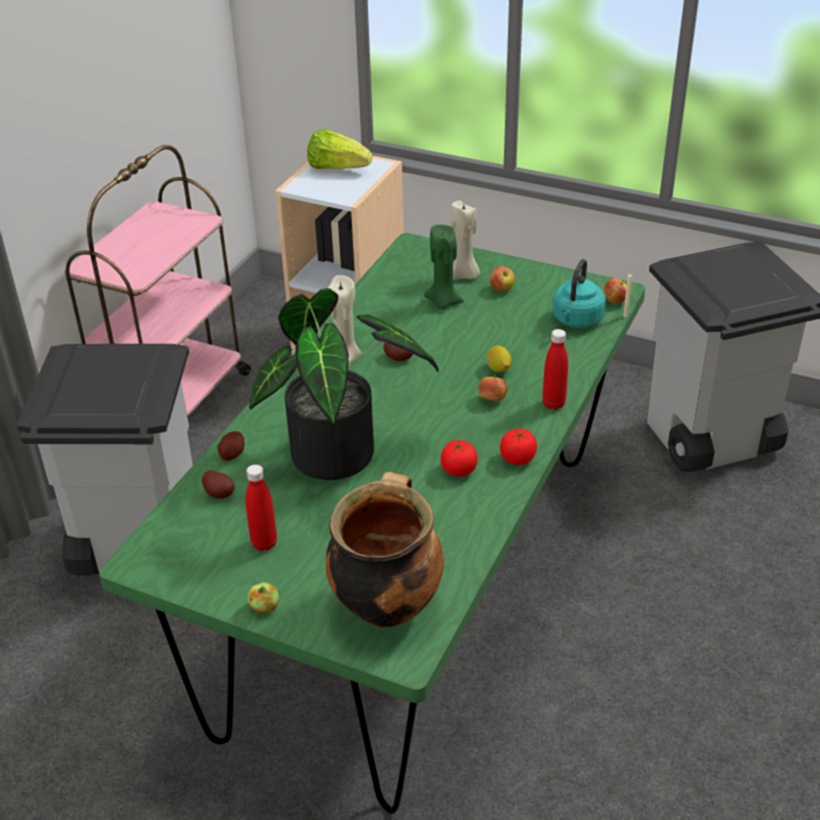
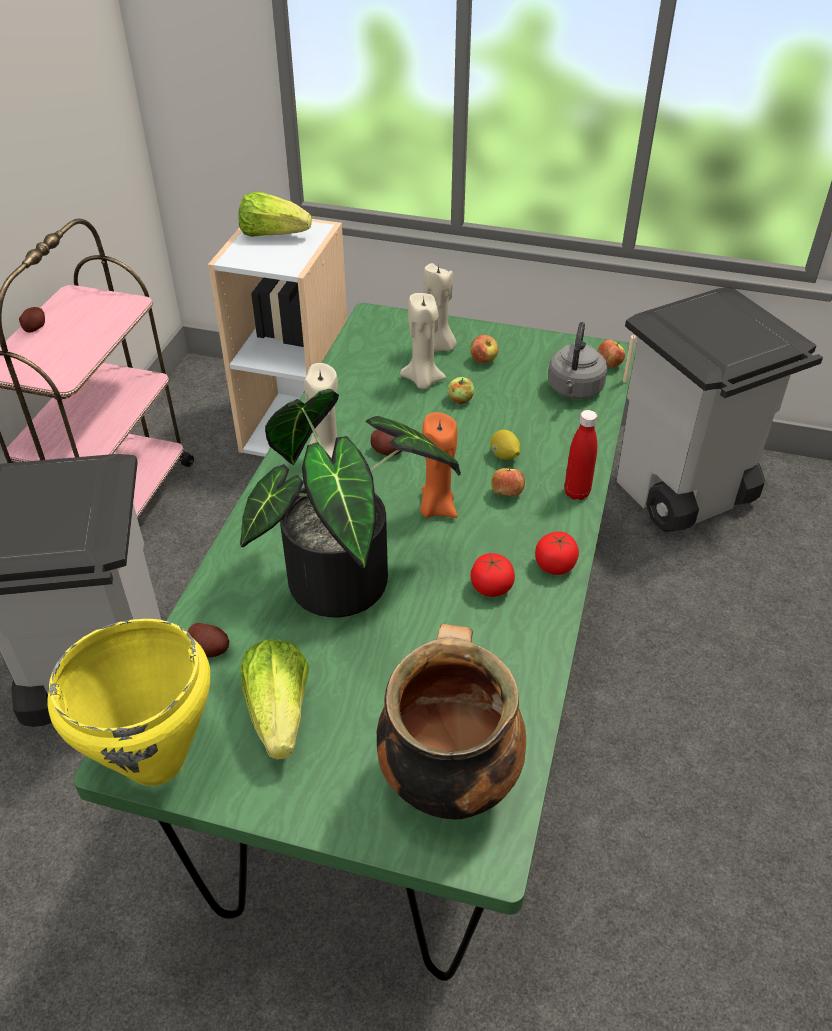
camera: 10 degrees left, 5 degrees up
(164, 567) = (157, 762): none -> yellow cooking pot
(232, 453) = (216, 593): potato -> potato (35, 327)
(264, 543) = (279, 713): red bottle -> lettuce
(264, 607) = (297, 805): apple -> apple (460, 400)
(428, 405) = (436, 508): none -> orange candle
(443, 303) = (422, 381): green candle -> beige candle
(576, 320) = (574, 390): turquoise kettle -> grey kettle

